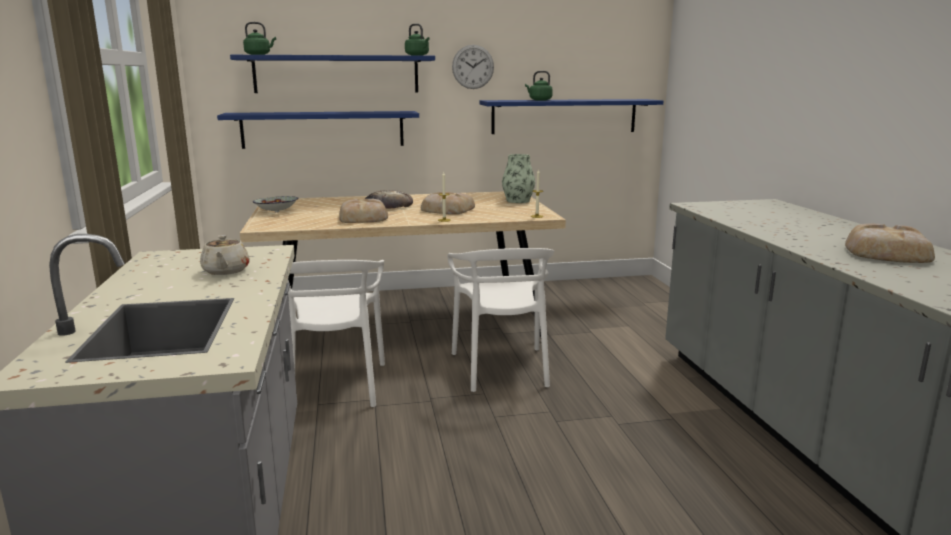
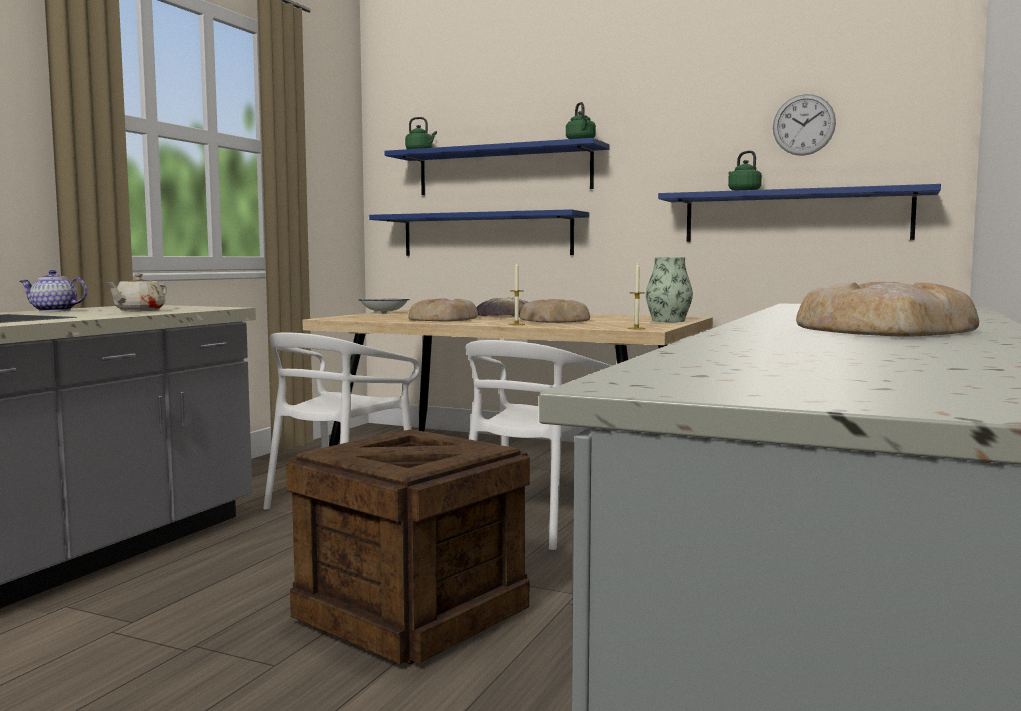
camera: 35 degrees right, 10 degrees down
(134, 286) = (53, 311): none -> teapot
(473, 67) = (663, 154): wall clock -> wall clock (803, 125)
(556, 465) = (414, 614): none -> crate

